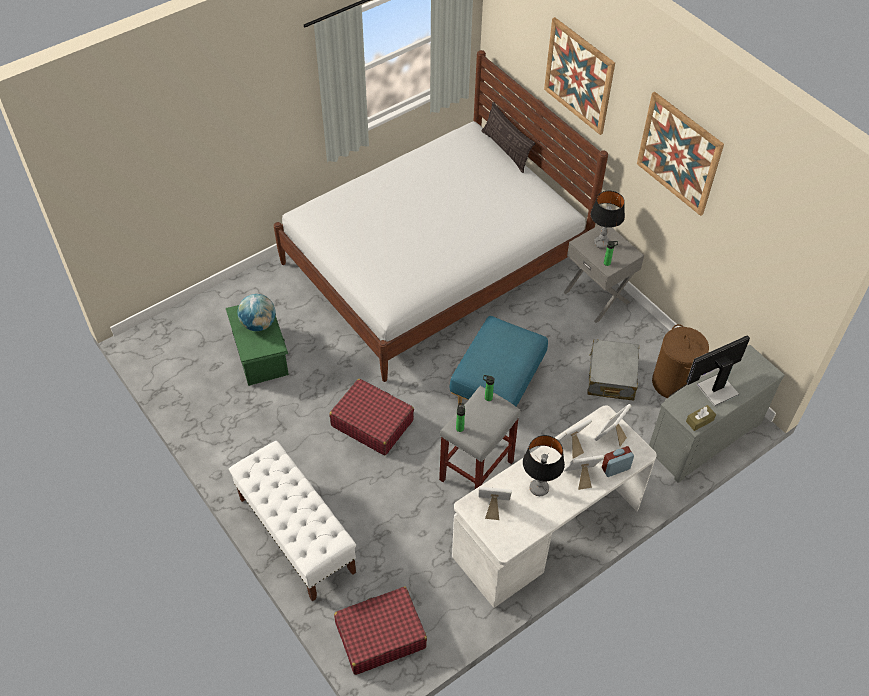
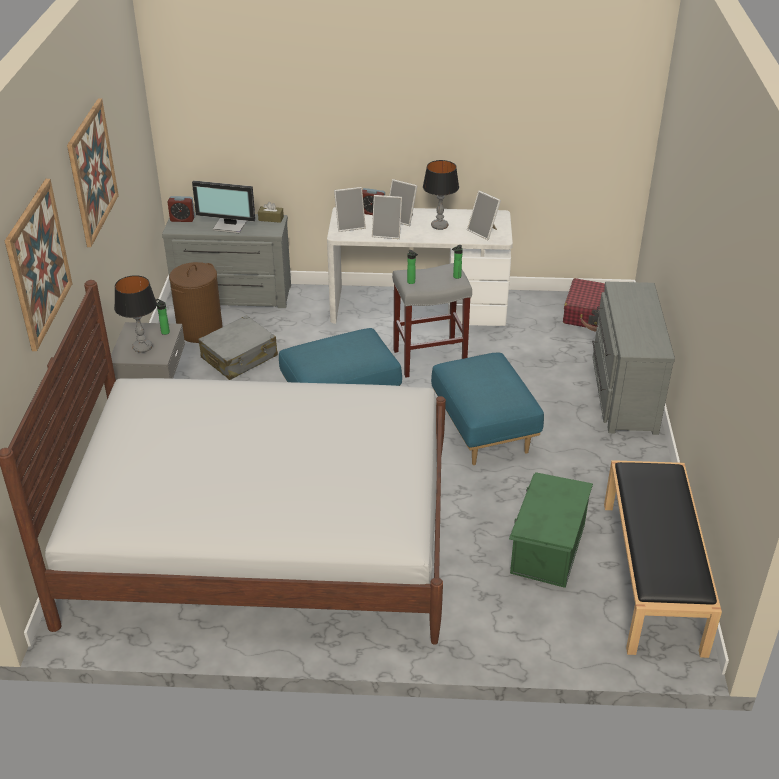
camera: 140 degrees left, 15 degrees down
(183, 374) = (653, 576): none -> black bench
(258, 324) = (545, 510): globe -> none
(296, 535) = (622, 393): white bench -> grey dresser
(372, 423) = (484, 431): red suitcase -> blue ottoman
(506, 150) = (80, 477): pillow -> none
(762, 370) = (182, 219): none -> alarm clock

